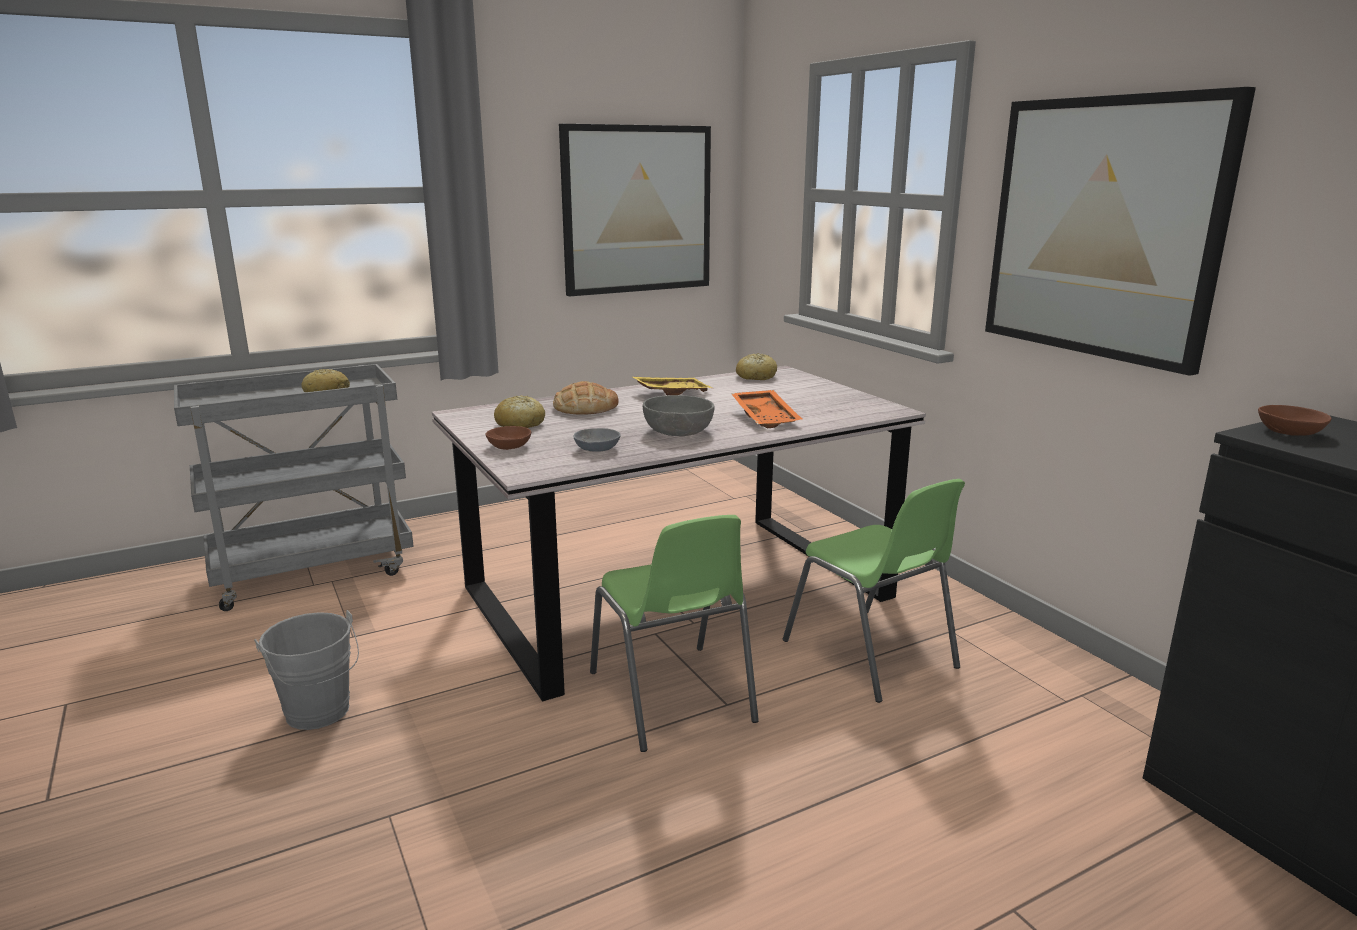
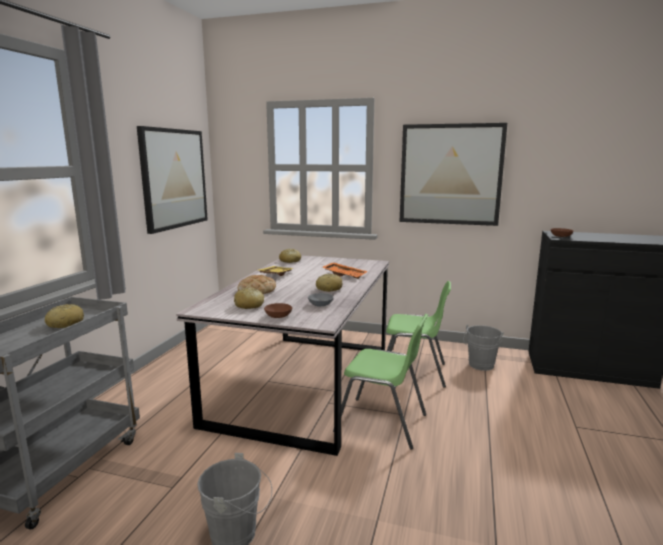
camera: 45 degrees left, 5 degrees down
(678, 431) = (329, 288): grey bowl -> bread
(1033, 705) = (480, 366): none -> grey bucket

